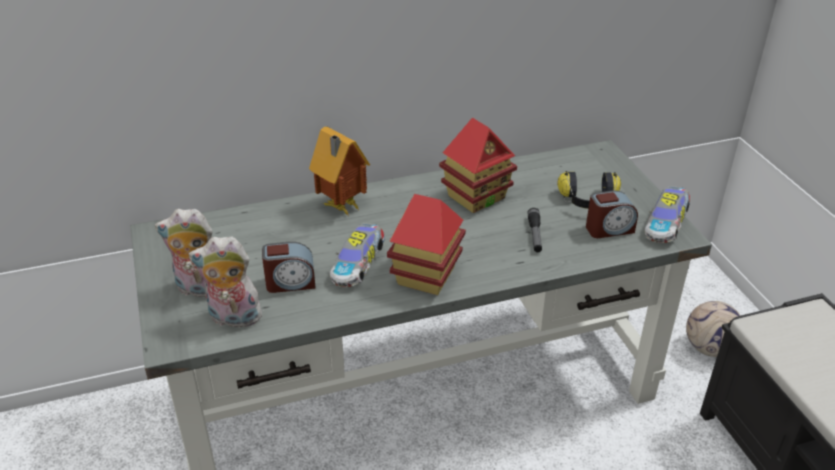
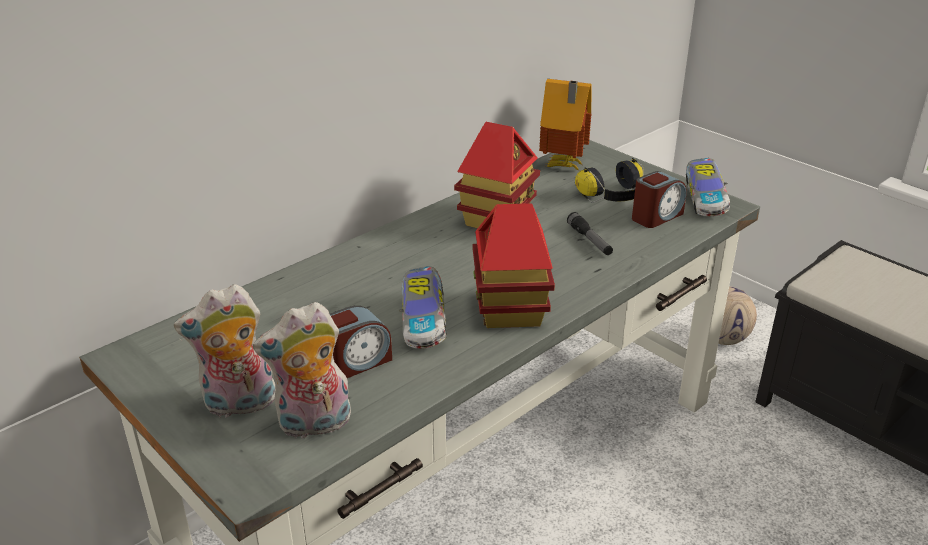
camera: 25 degrees left, 5 degrees down
(340, 207) = (351, 267): toy house -> toy house (563, 167)

